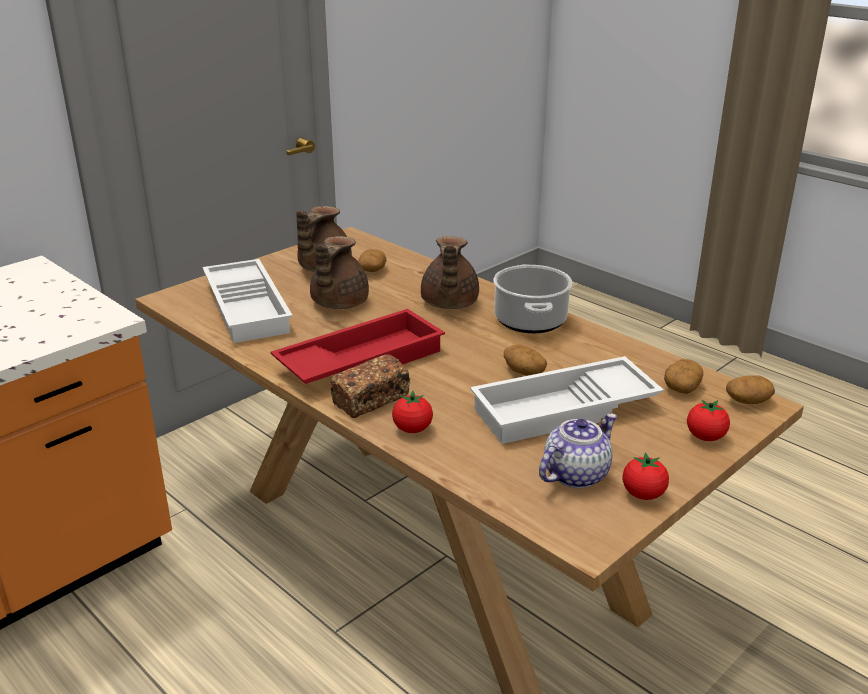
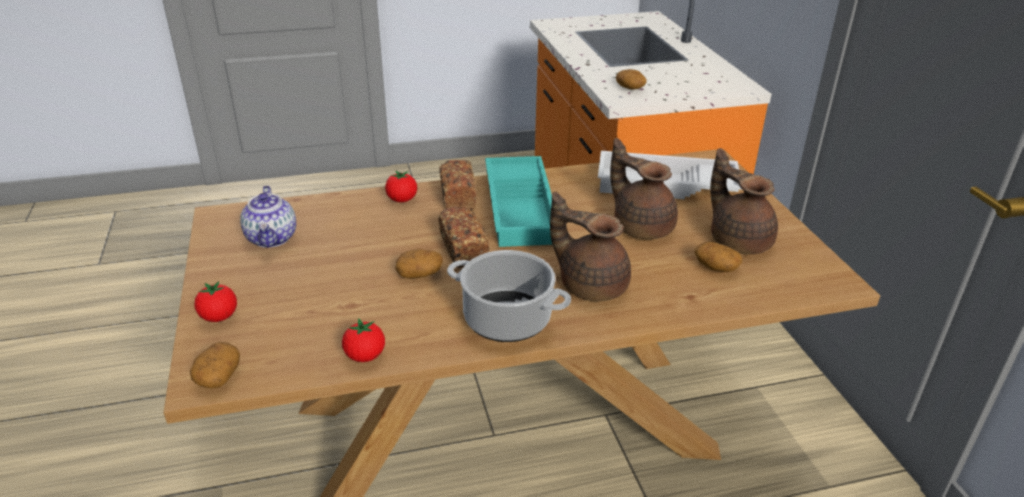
camera: 120 degrees right, 5 degrees up
(360, 359) = (522, 208): red tray -> turquoise tray
(463, 364) = (464, 249): none -> bread
(564, 411) = (341, 267): white tray -> none
(643, 494) = (217, 254): tomato -> tomato (365, 356)
(681, 387) = (289, 348): potato -> potato (630, 88)

